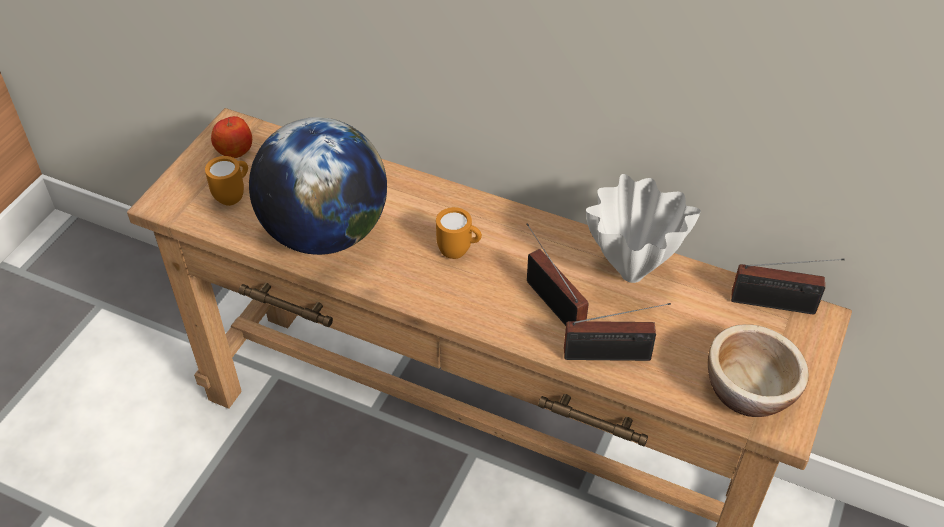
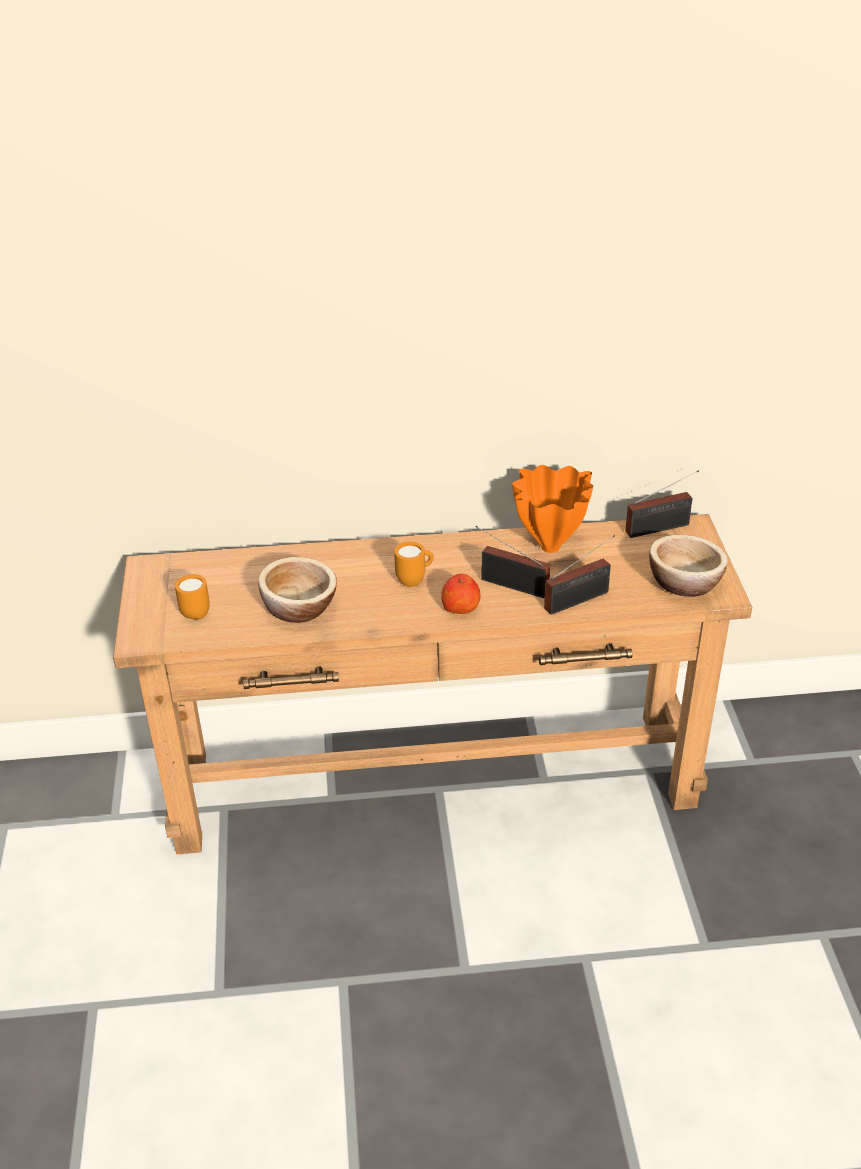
camera: 30 degrees left, 10 degrees down
(234, 150) = (166, 581): apple -> apple (460, 607)
(325, 233) = (299, 607): globe -> bowl
(629, 274) = (549, 548): white vase -> orange vase

